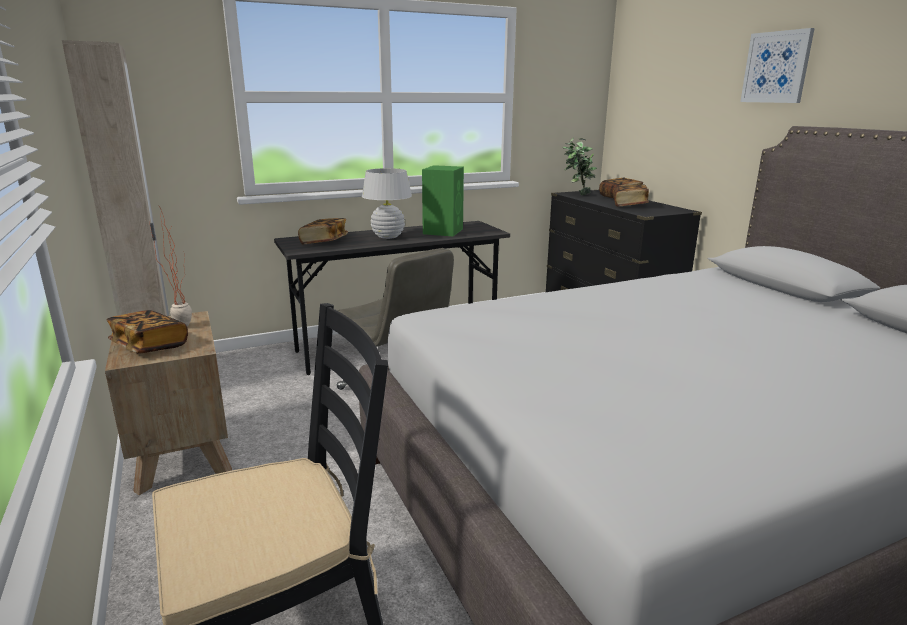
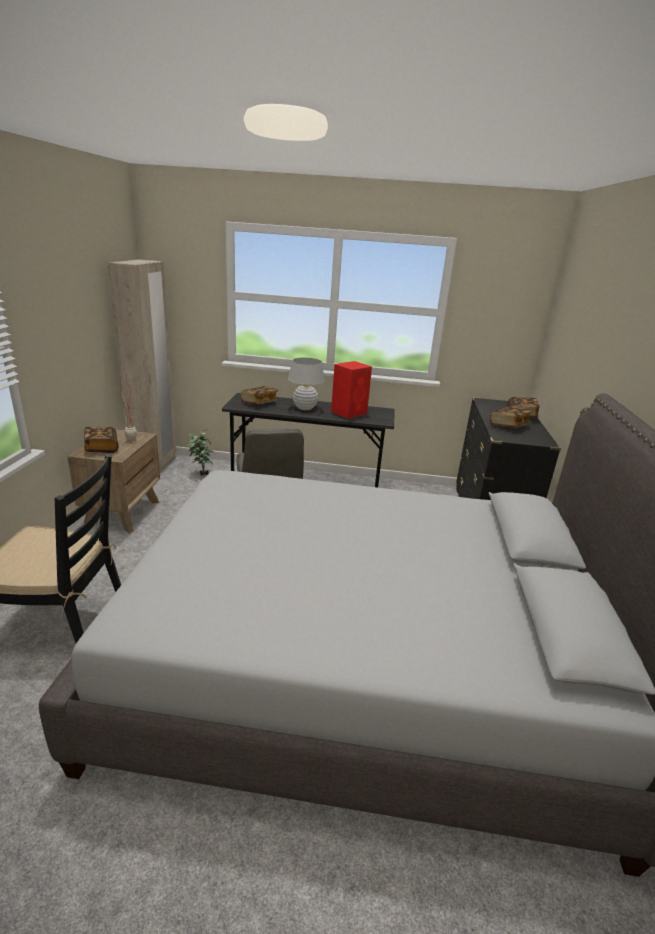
camera: 30 degrees right, 5 degrees up
(443, 231) = (349, 412): green speaker -> red speaker
(577, 194) = (489, 404): potted plant -> potted plant (201, 473)
(776, 67) = (623, 331): picture -> none

